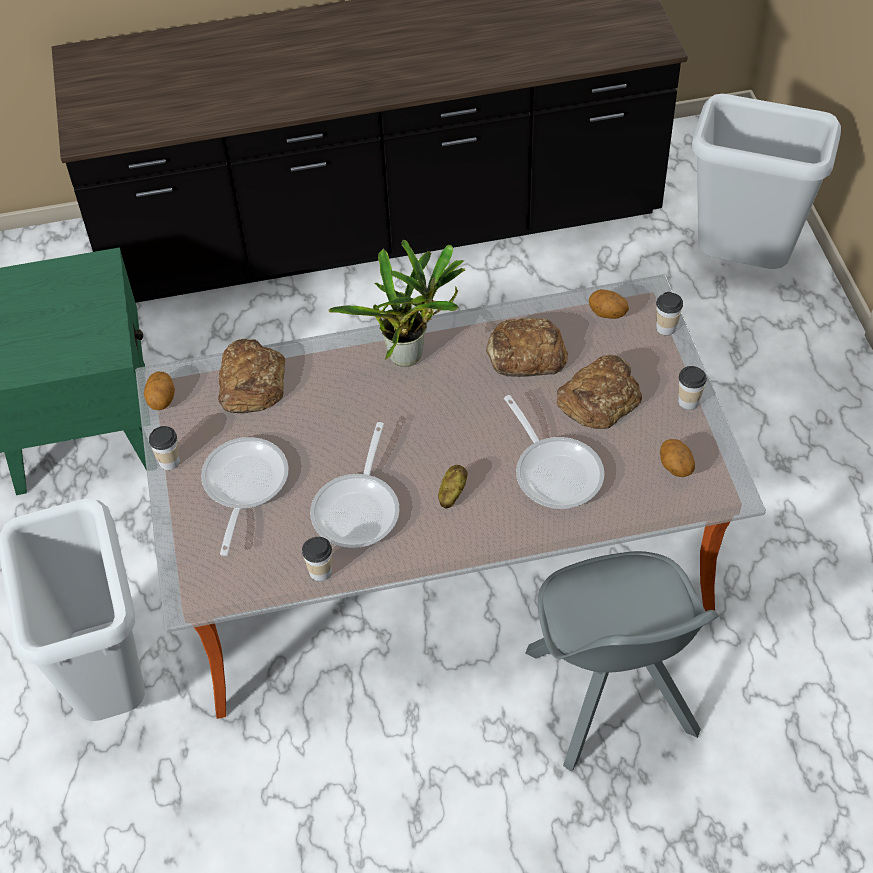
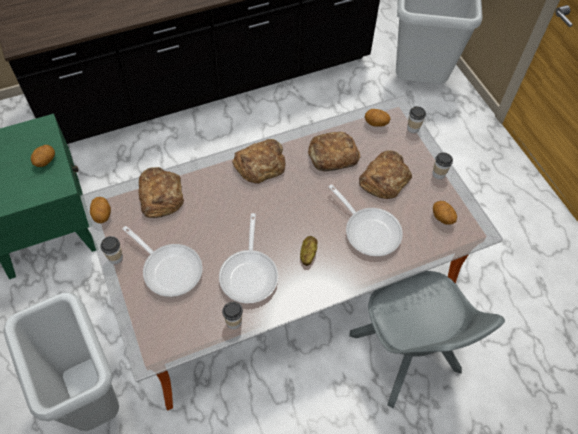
camera: 15 degrees left, 5 degrees up
(95, 316) = (45, 161): none -> potato
(243, 486) = (169, 268): frying pan -> frying pan turned 135 degrees clockwise
(411, 354) = (260, 164): potted plant -> bread

